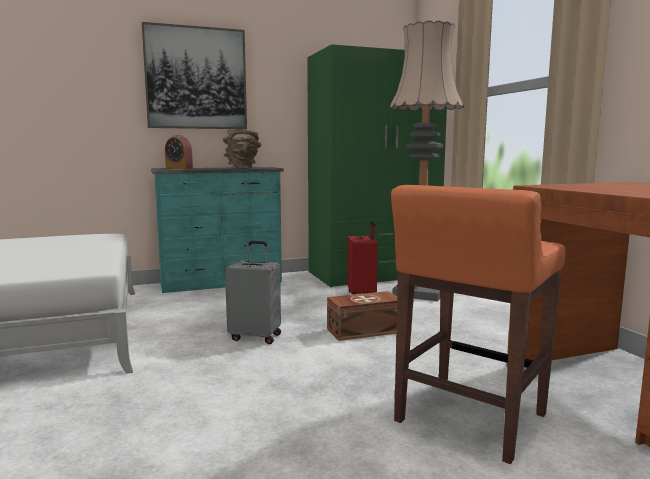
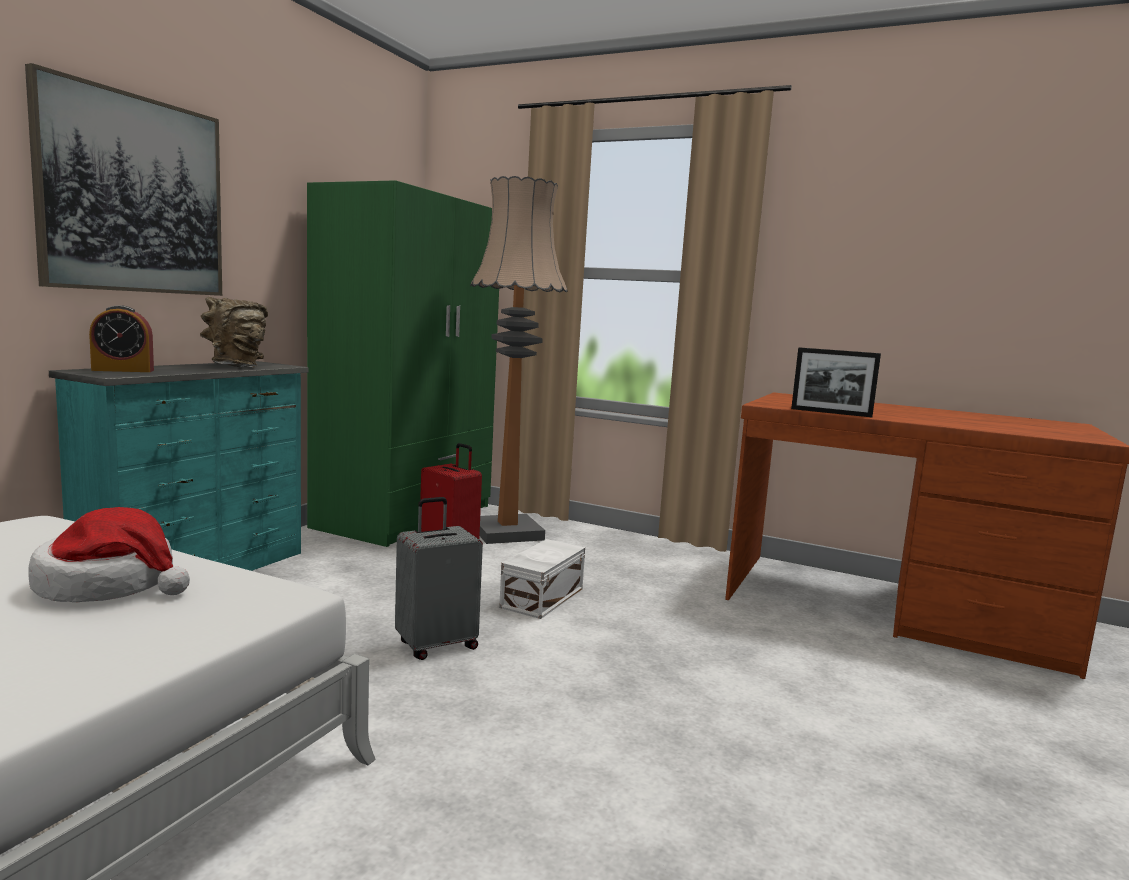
camera: 45 degrees left, 0 degrees up
(60, 254) = (110, 585): none -> hat
(362, 330) = (540, 598): brown storage box -> white storage box
(469, 419) = (789, 661): orange stool -> none
(583, 190) = (831, 413): none -> picture frame

